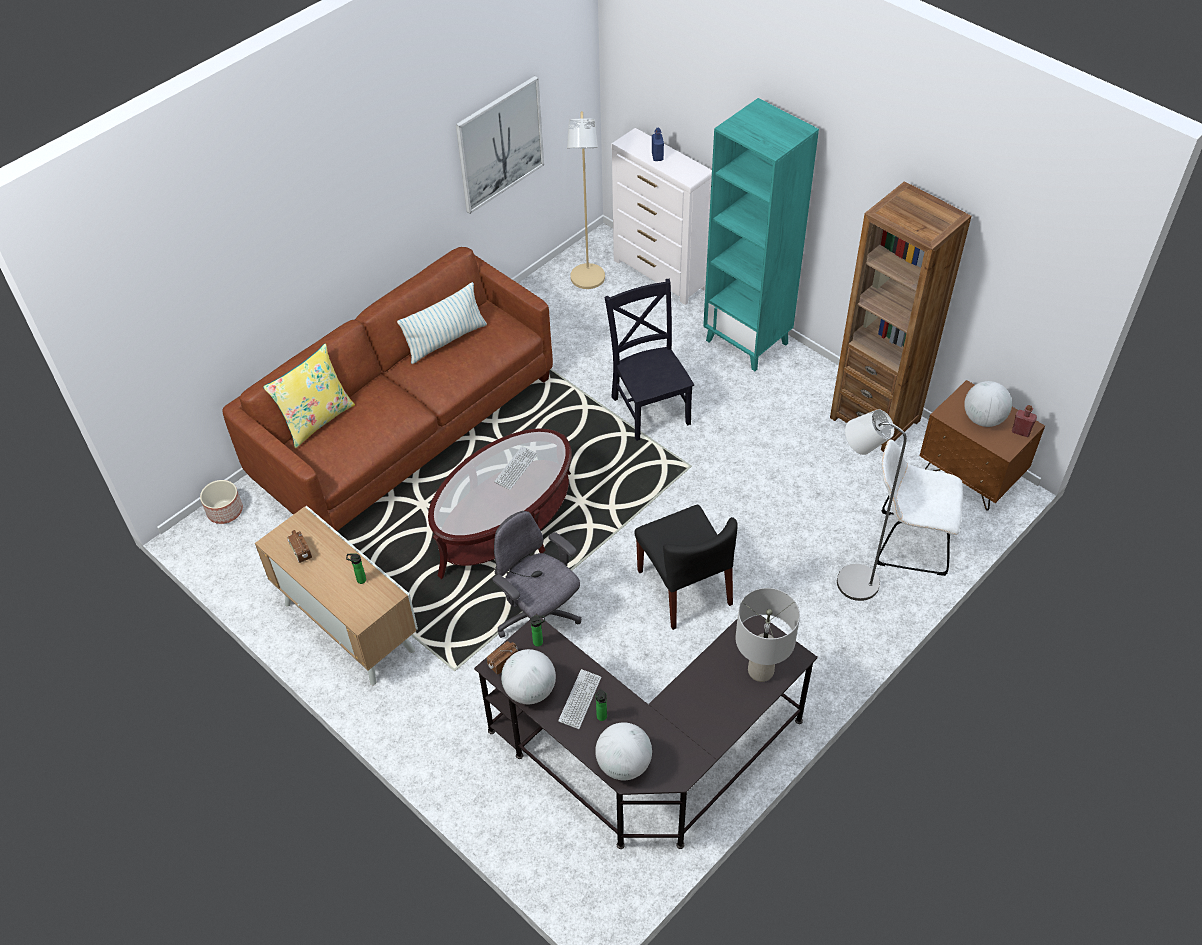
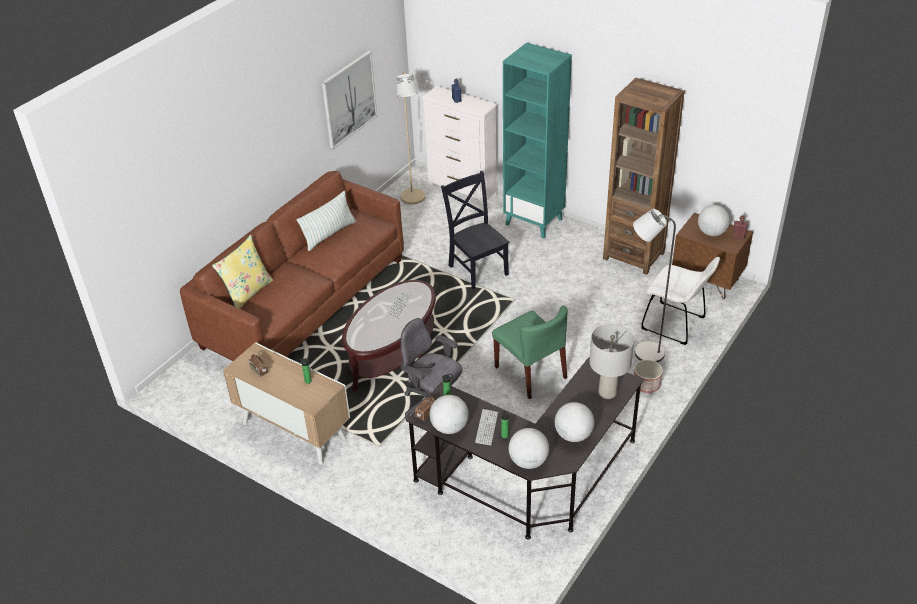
camera: 10 degrees left, 10 degrees down
(225, 510) = (183, 371): planter -> planter (646, 384)
(684, 588) = (531, 372): black chair -> green chair
(695, 732) = (573, 435): none -> globe
(907, 542) = (676, 324): white chair -> white chair turned 150 degrees counterclockwise

